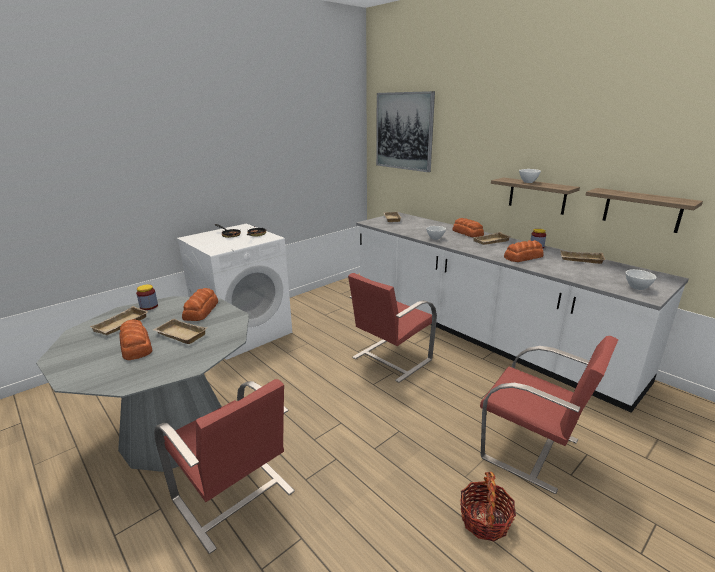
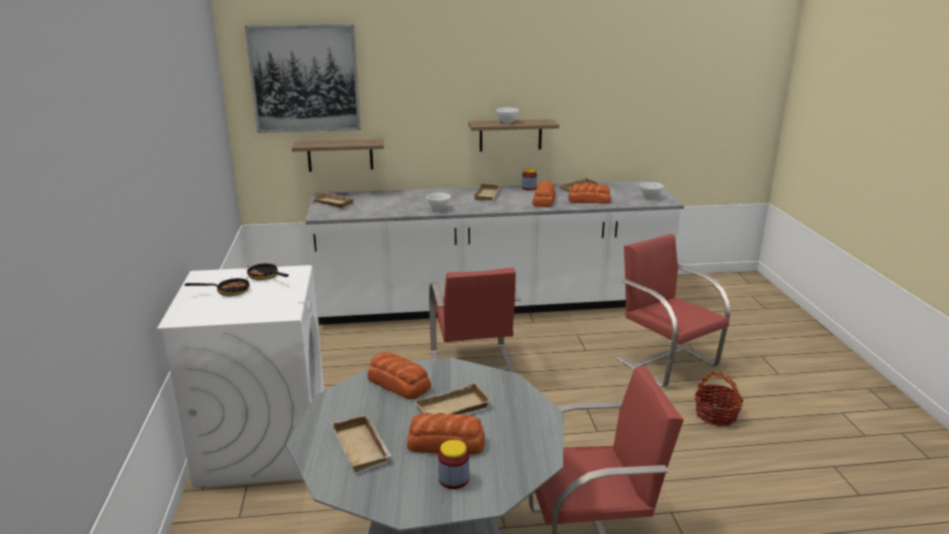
camera: 55 degrees left, 0 degrees up
(149, 306) = (327, 418): jar -> jar (453, 479)
(467, 233) = (447, 193): bread -> bread (588, 200)
(532, 450) = (666, 361): red chair -> red chair turned 105 degrees counterclockwise
(642, 210) = (609, 131): shelf -> shelf (340, 155)

